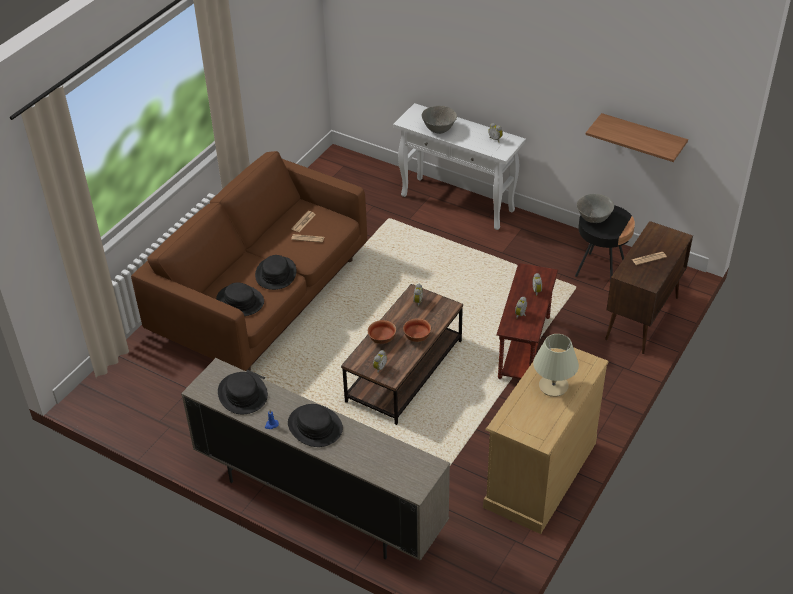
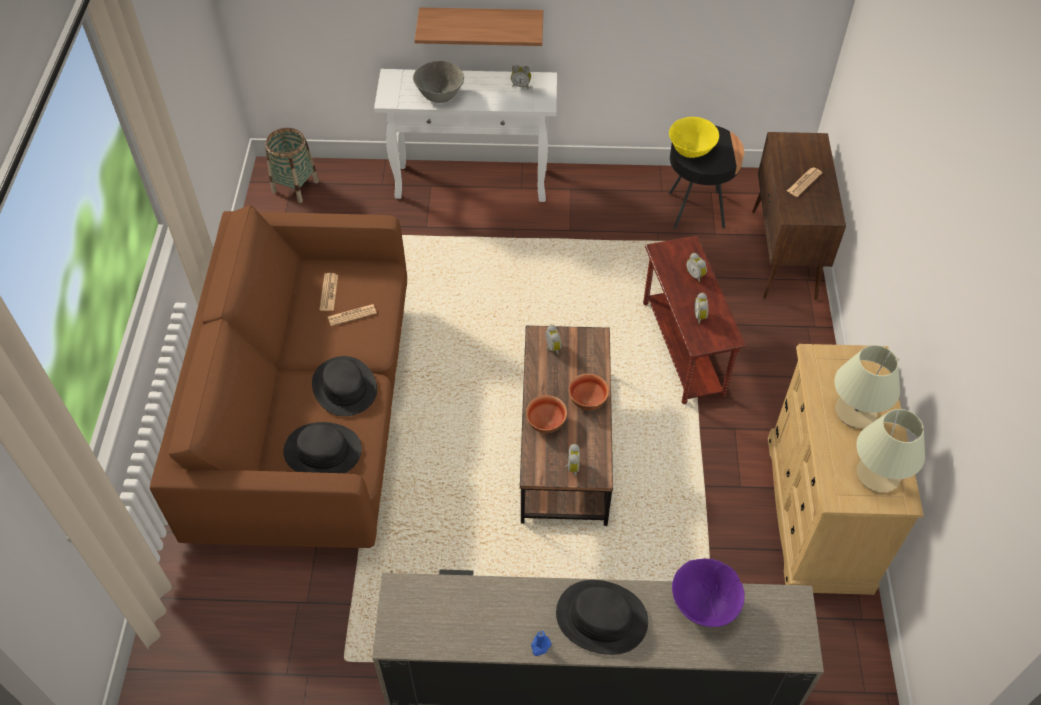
camera: 30 degrees left, 10 degrees up
(242, 394) = (464, 615): black hat -> none
(344, 168) = (295, 186): none -> basket
(377, 445) = (703, 606): none -> purple bowl
(537, 423) = (877, 474): none -> beige table lamp
(593, 219) = (691, 151): grey bowl -> yellow bowl
(642, 138) = (726, 27): shelf -> shelf (481, 26)

